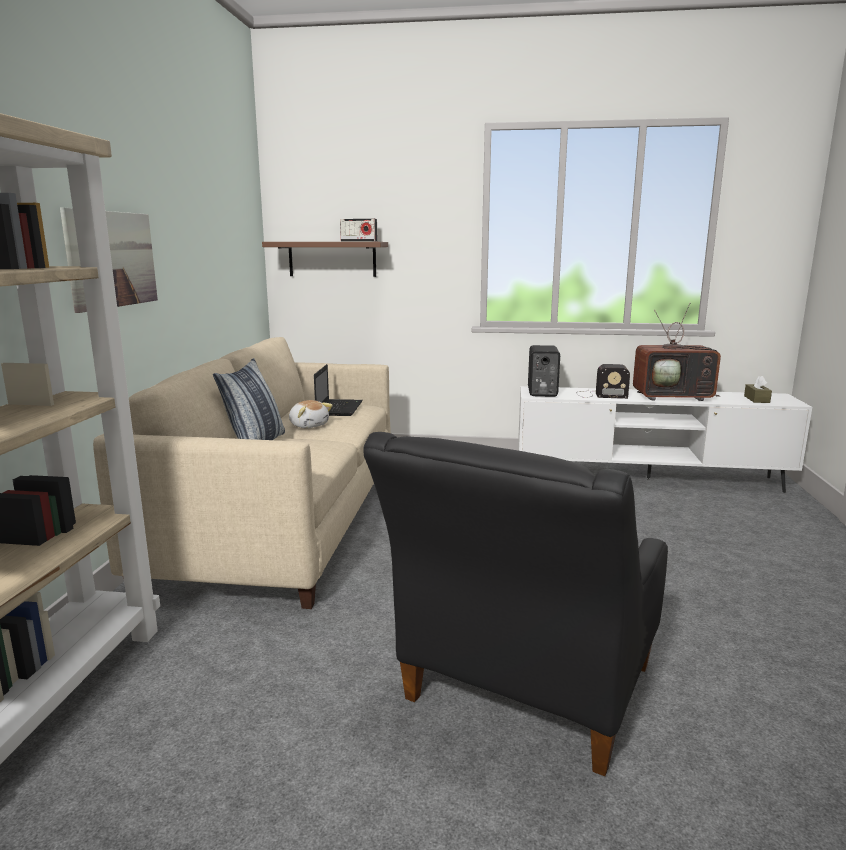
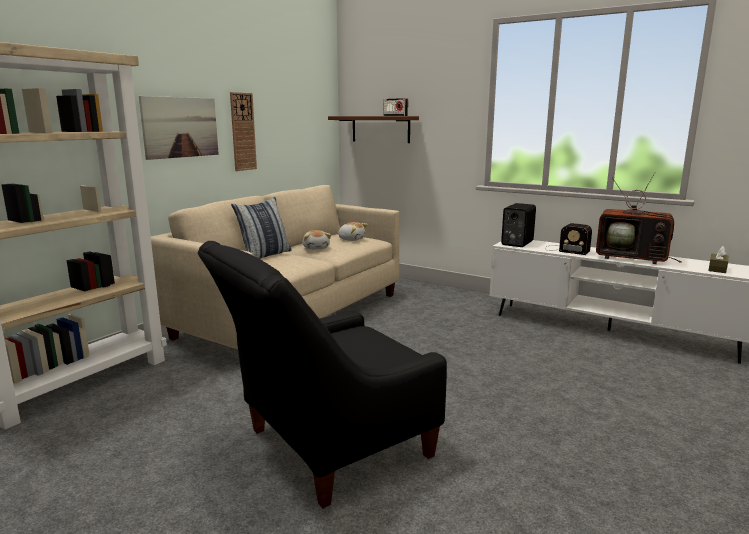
camera: 25 degrees right, 0 degrees up
(178, 265) = (243, 132): none -> wall clock
(339, 408) = (351, 239): laptop -> plush toy

